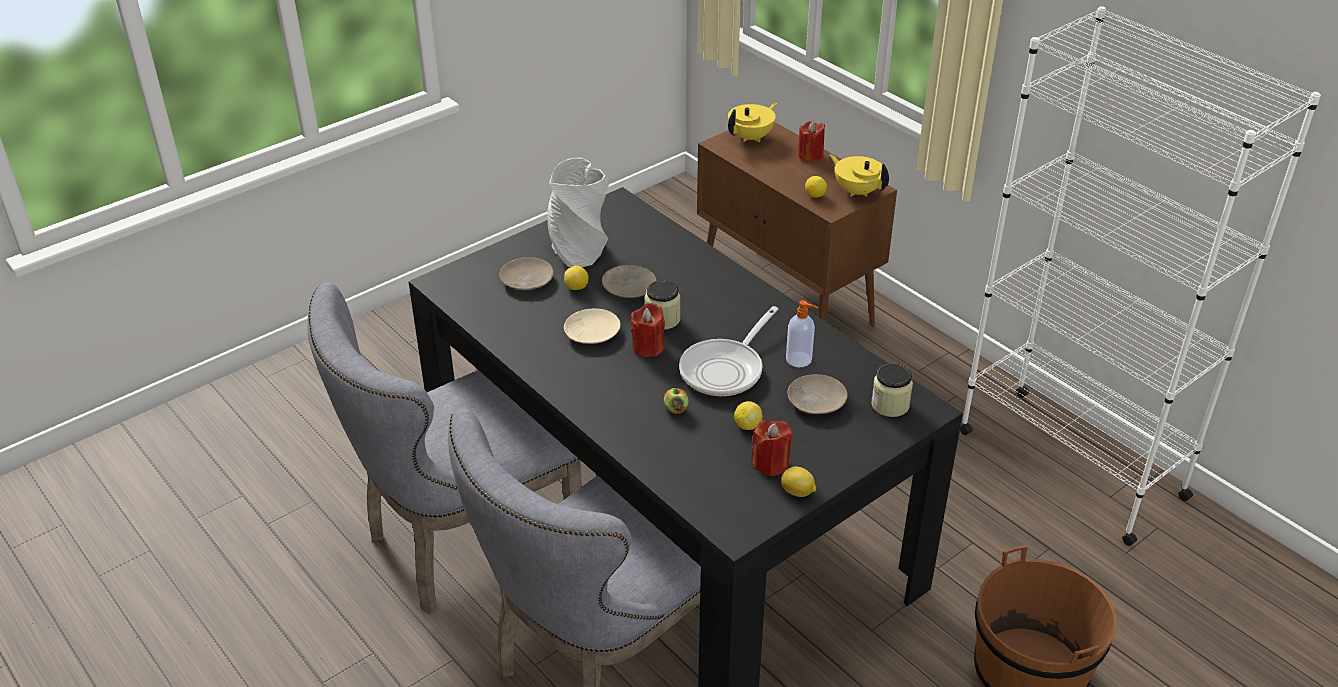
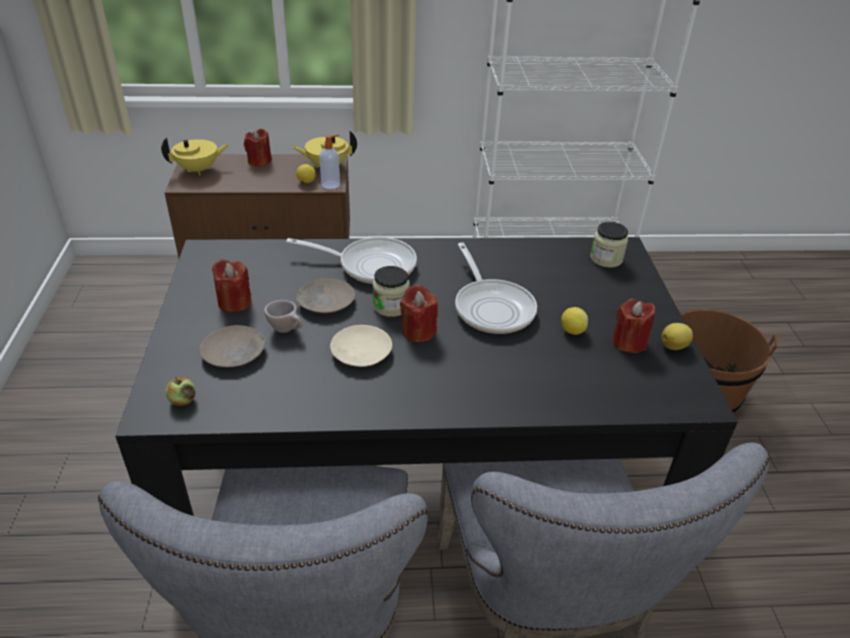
camera: 55 degrees left, 0 degrees up
(577, 288) = (287, 330): lemon -> beige cup
(578, 249) = (234, 302): grey vase -> red candle
(676, 409) = (517, 357): apple -> apple (183, 400)
(702, 284) = (371, 265): none -> frying pan
(751, 137) = (199, 170): yellow teapot -> yellow teapot turned 75 degrees clockwise
(799, 360) = (516, 269): soap dispenser -> soap dispenser (331, 184)
(816, 401) = (572, 286): beige plate -> none

